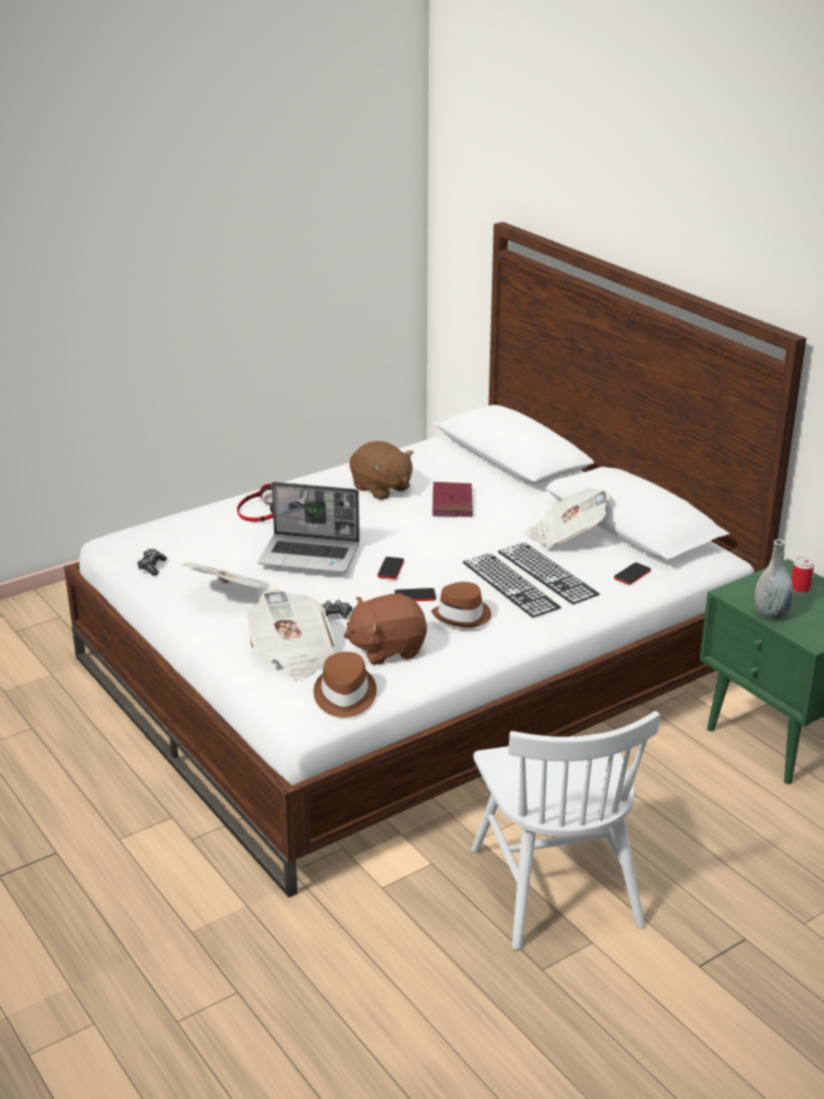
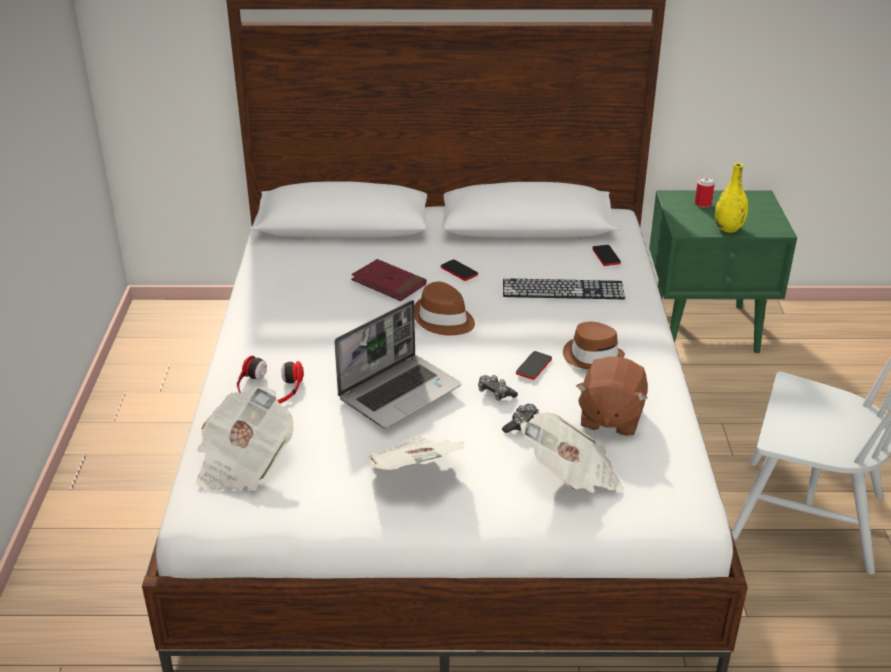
camera: 55 degrees left, 5 degrees up
(152, 567) = (295, 504): game controller -> game controller (495, 393)
(344, 695) = (670, 472): brown hat -> brown hat (443, 320)
(381, 488) = (313, 306): brown plush toy -> none
(390, 569) = (473, 359): phone -> phone (459, 271)
(510, 585) = (565, 313): keyboard -> none
(566, 536) = (513, 258): newspaper -> newspaper (243, 462)
(771, 614) = (728, 228): grey vase -> yellow vase

